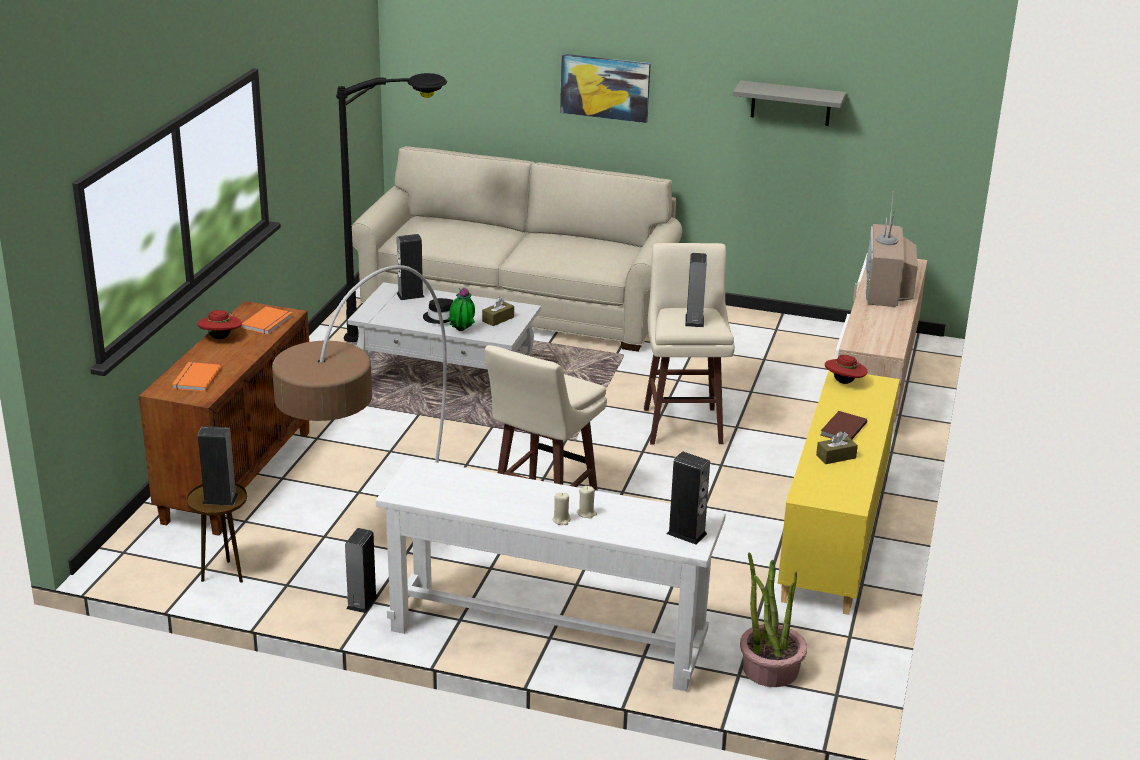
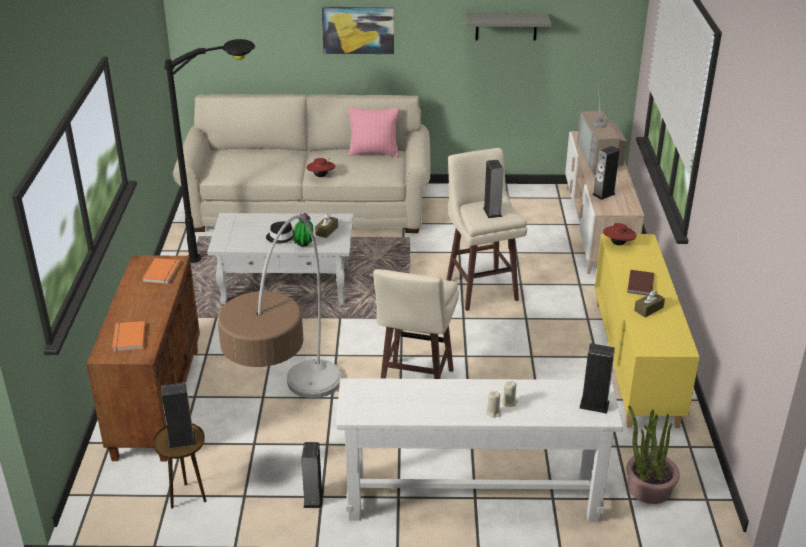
camera: 15 degrees left, 5 degrees up
(220, 338) = (129, 294): red hat -> red hat (321, 176)
(410, 295) = (247, 221): speaker -> speaker (603, 194)
(603, 244) = (374, 153): none -> pink pillow

